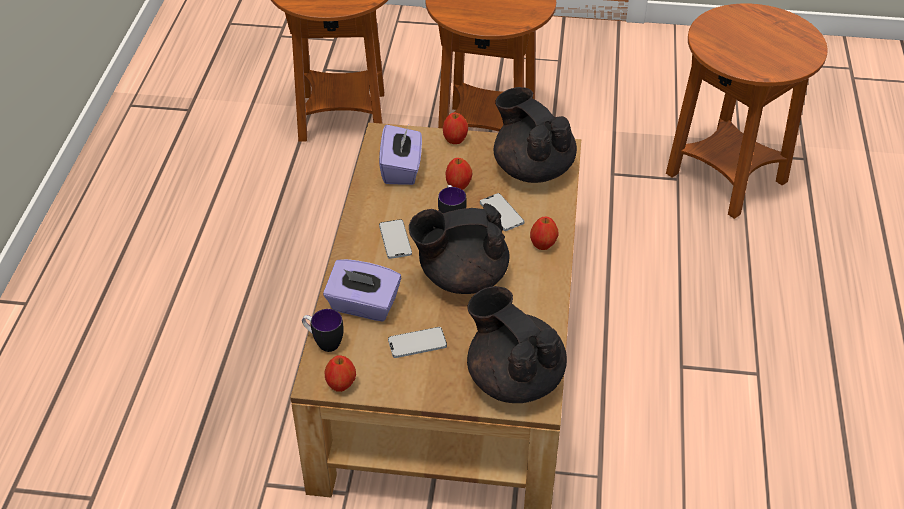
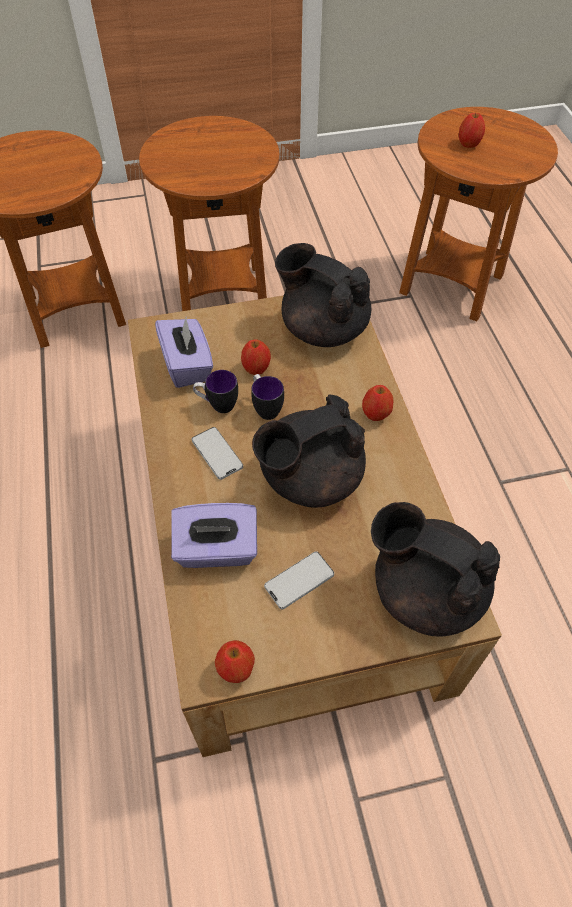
camera: 20 degrees left, 10 degrees up
(323, 342) = (191, 615): mug -> mug (217, 405)
(455, 140) = (229, 316): apple -> apple (469, 144)
(501, 213) = (316, 388): phone -> none

